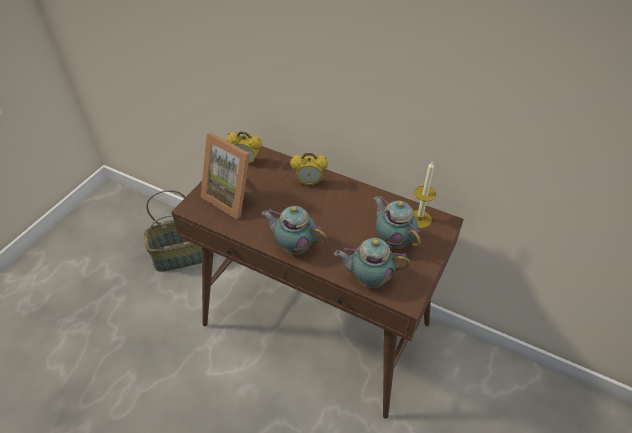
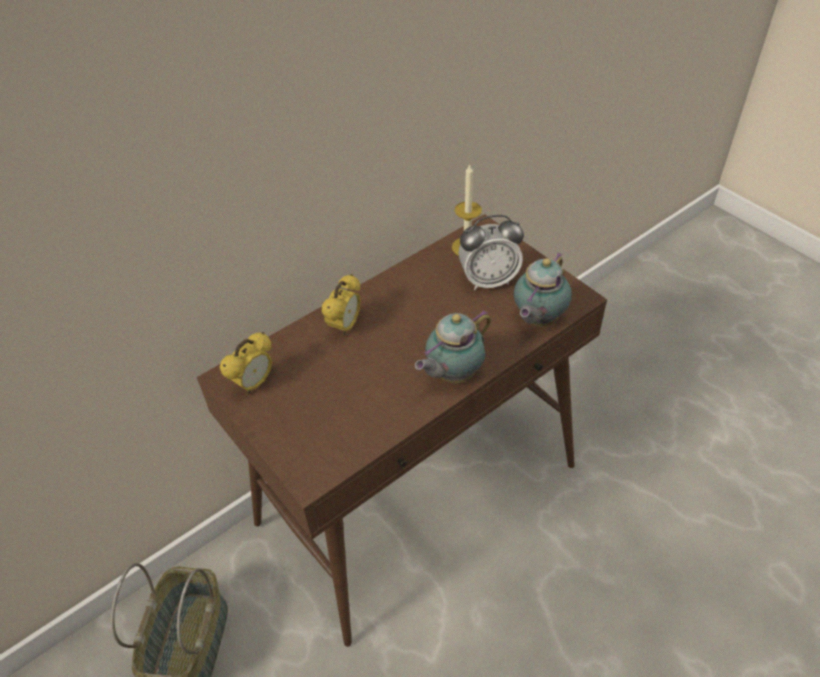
camera: 65 degrees left, 0 degrees up
(232, 196) = (319, 419): picture frame -> none
(392, 240) = (488, 280): teapot -> alarm clock

